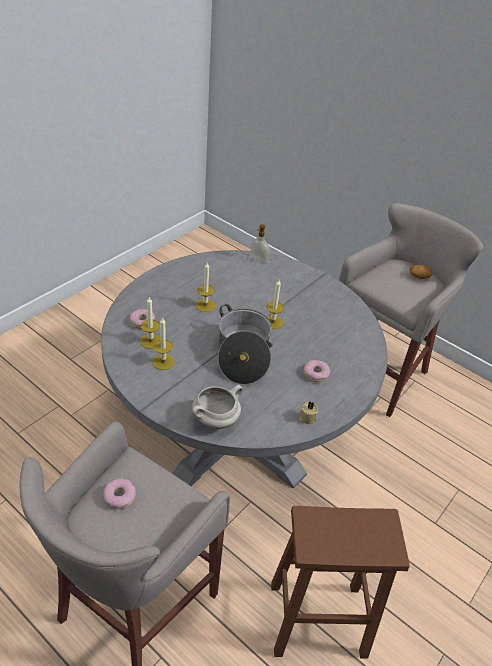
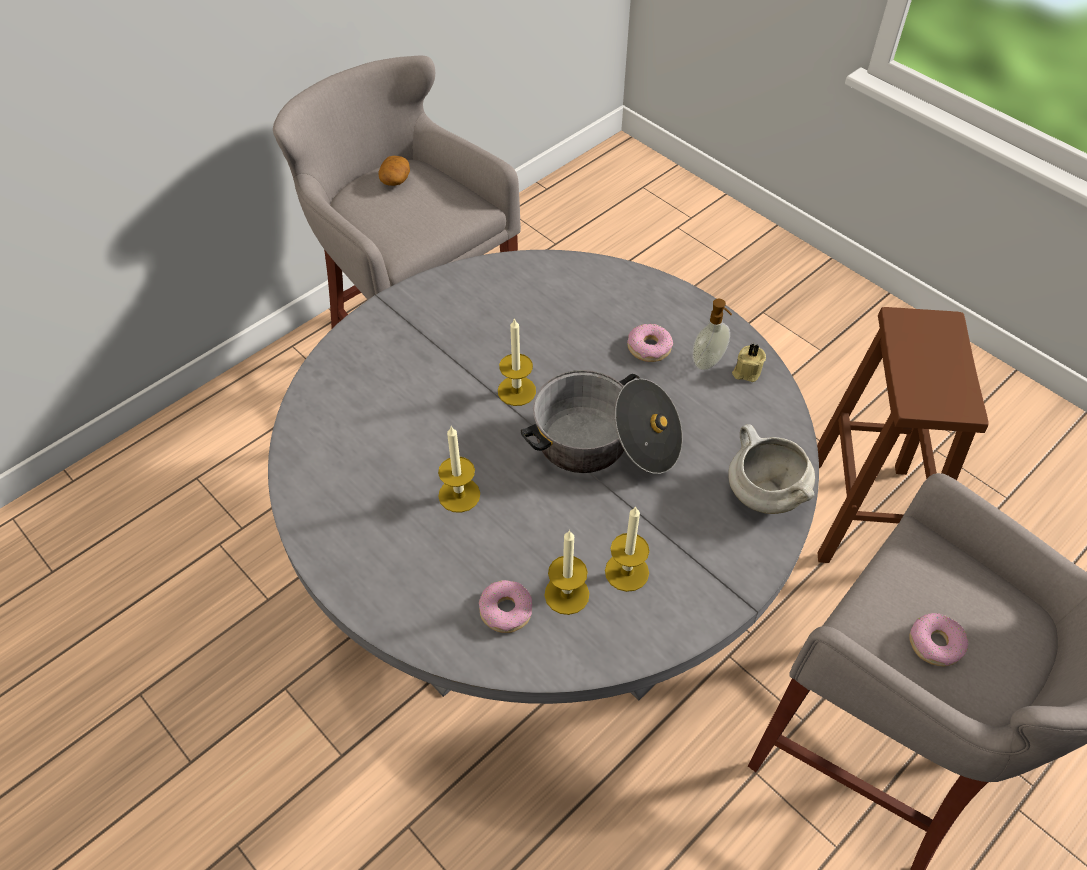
camera: 80 degrees left, 10 degrees up
(258, 259) = (316, 394): soap dispenser -> soap dispenser (708, 362)

